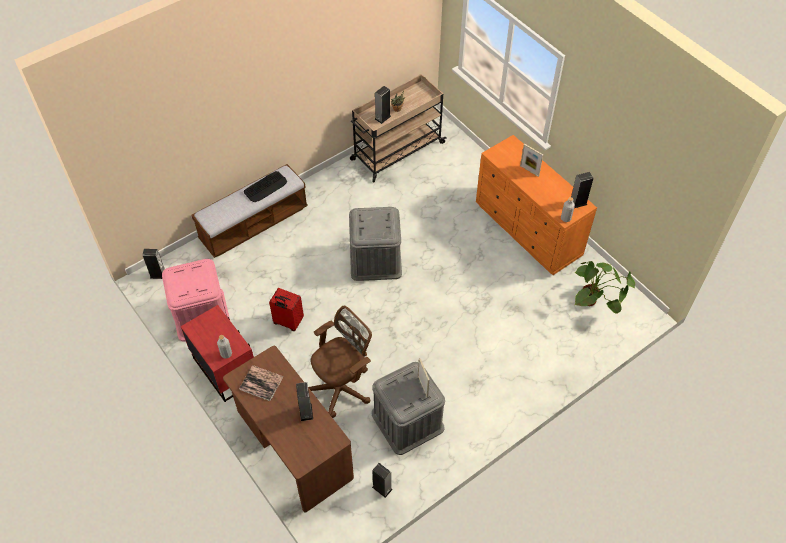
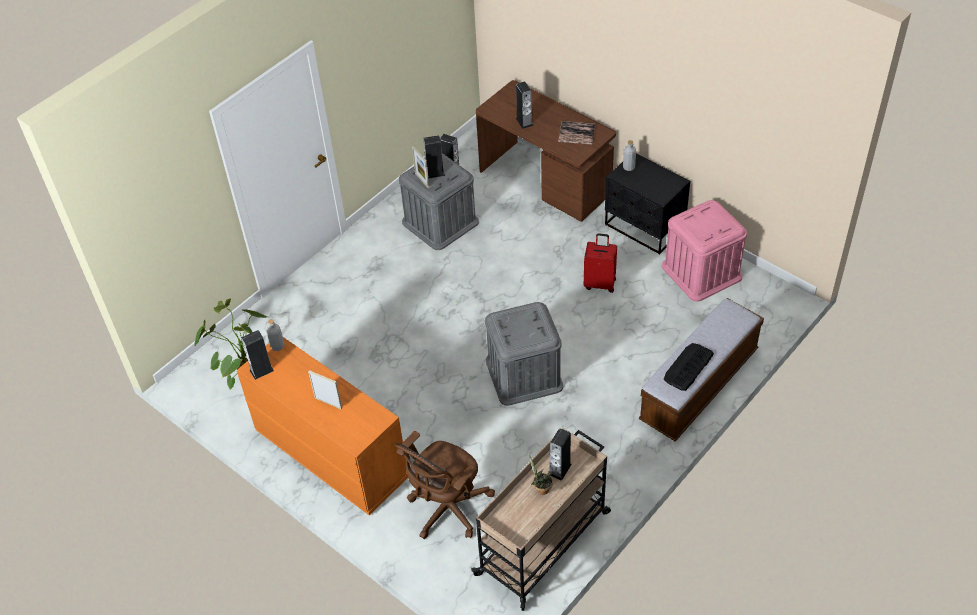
camera: 170 degrees right, 5 degrees down
(158, 274) = (778, 302): speaker -> speaker (435, 173)
(226, 369) = (644, 228): red nightstand -> black nightstand
(342, 387) = (516, 236): brown office chair -> brown office chair (446, 510)

